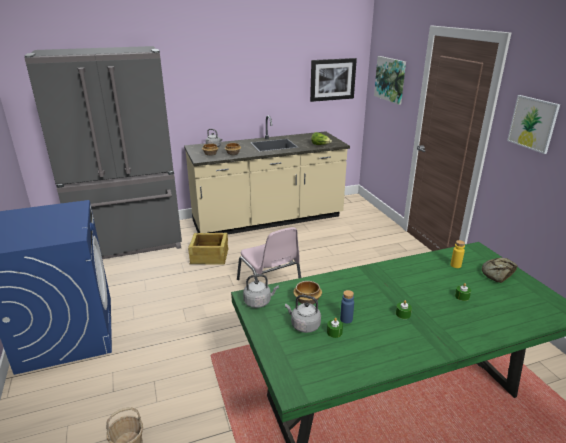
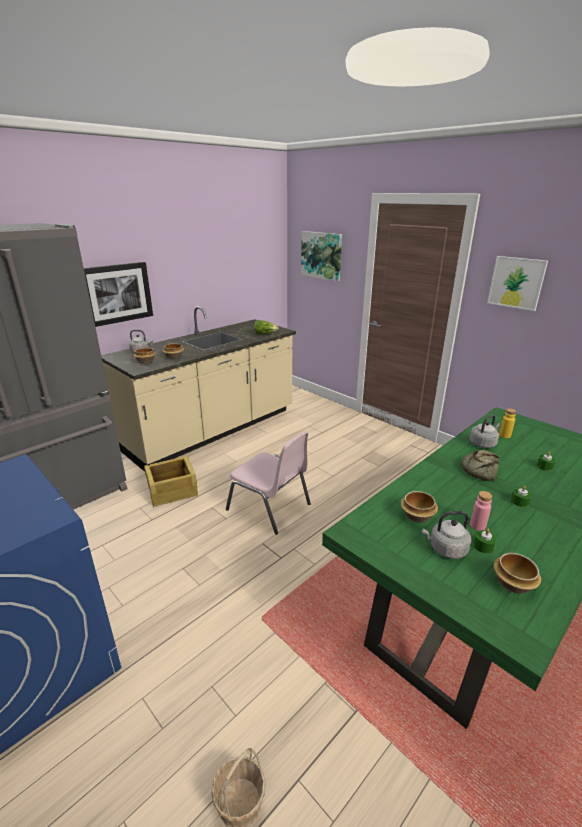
camera: 25 degrees left, 0 degrees up
(259, 302) = (368, 535): grey kettle -> grey kettle (483, 443)
(327, 359) = (512, 583): none -> bowl
(332, 79) = (255, 260): picture -> picture (117, 293)
(346, 319) = (477, 526): blue bottle -> pink bottle
(497, 273) = (544, 435): bread -> bread (480, 469)

